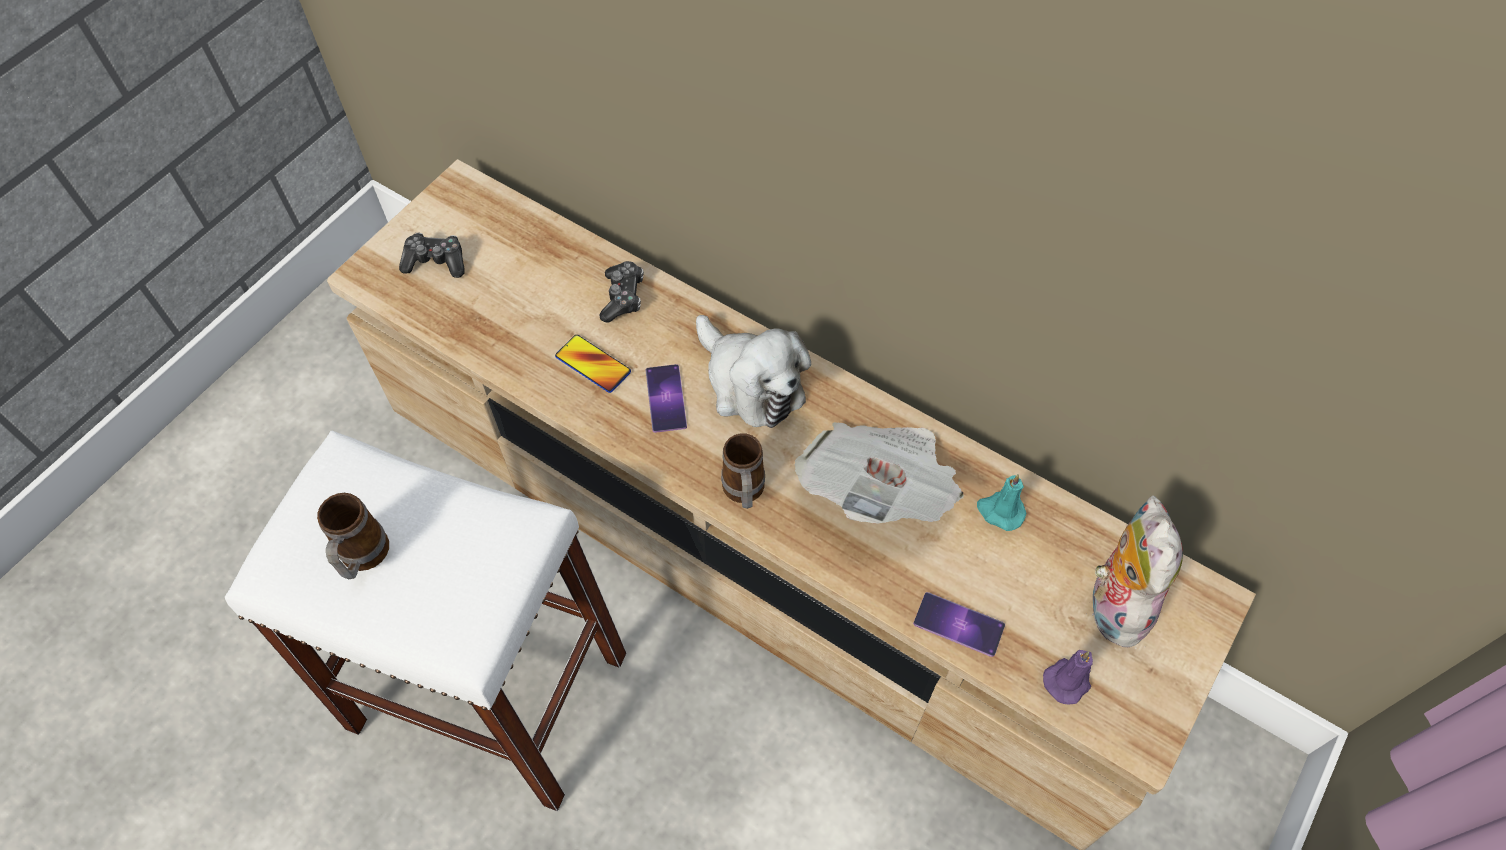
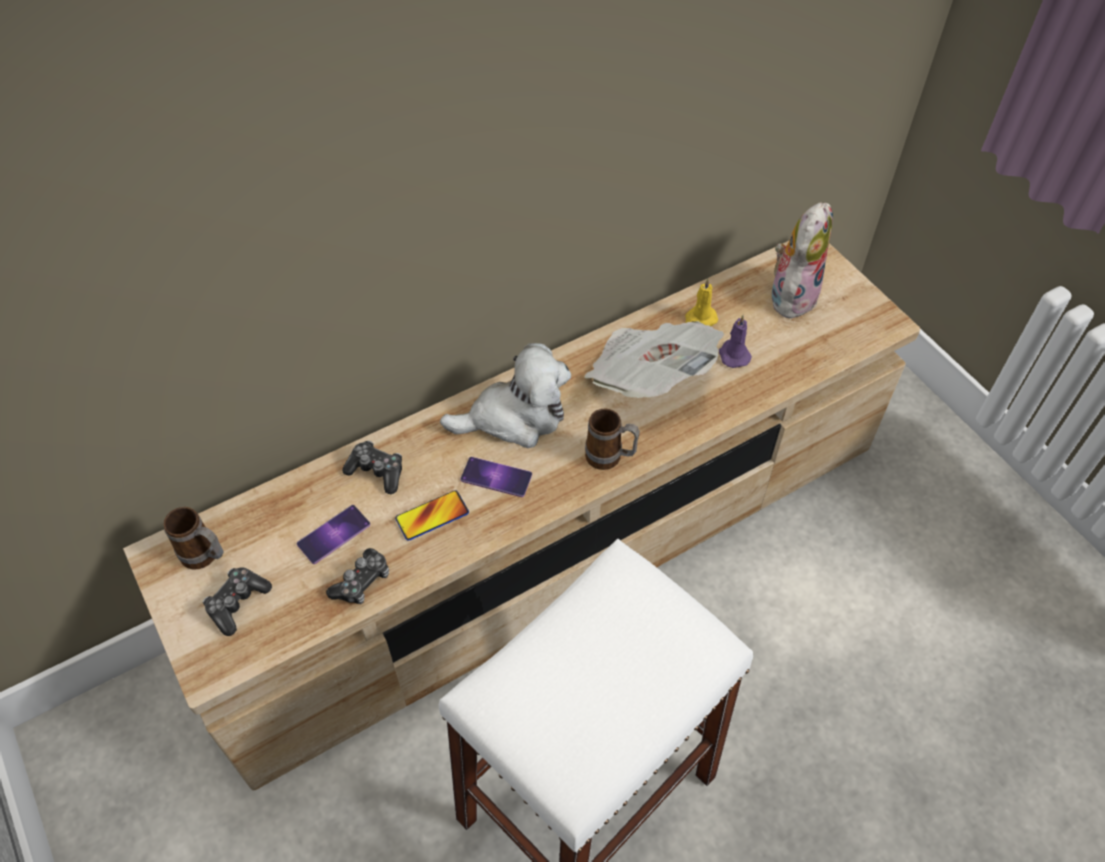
camera: 65 degrees left, 5 degrees down
(362, 559) = (594, 704): mug -> mug (205, 557)
(495, 342) = (362, 582): none -> game controller
(959, 624) = (772, 377): phone -> phone (334, 534)
(1000, 511) = (699, 320): turquoise candle -> yellow candle
(1068, 680) = (834, 339): purple candle -> purple candle (733, 354)
(1113, 603) = (791, 294): plush toy -> plush toy turned 90 degrees clockwise

